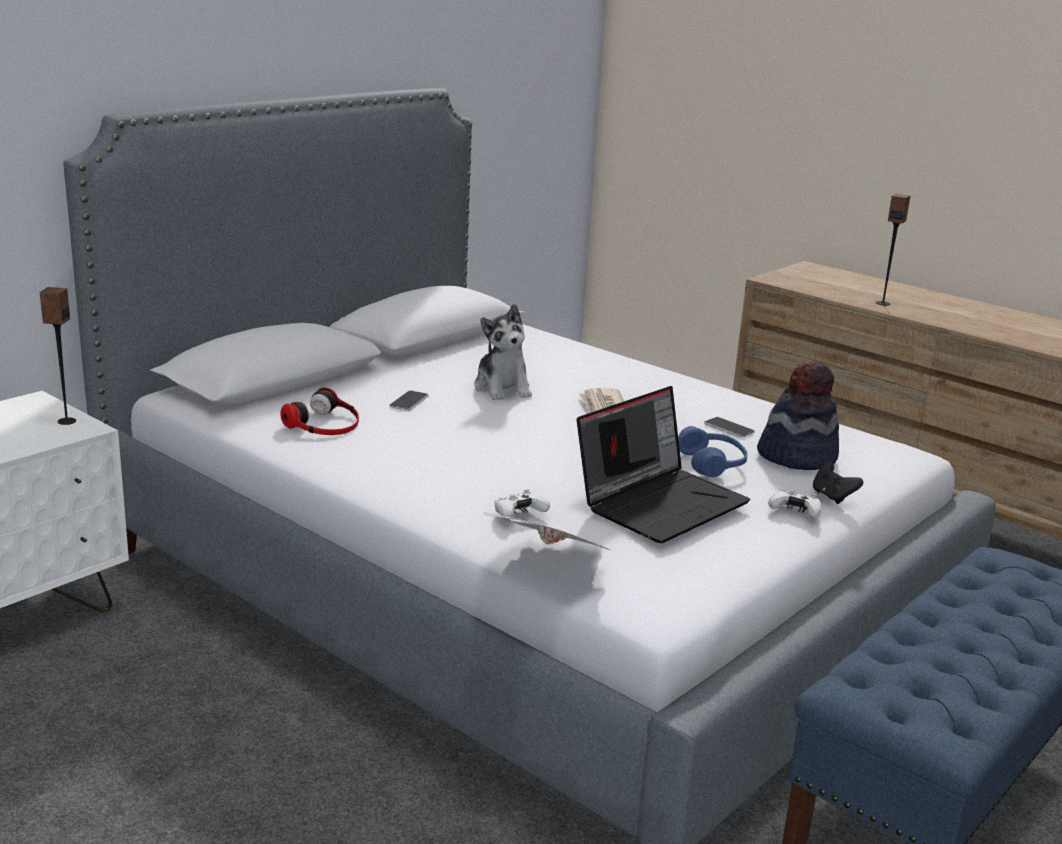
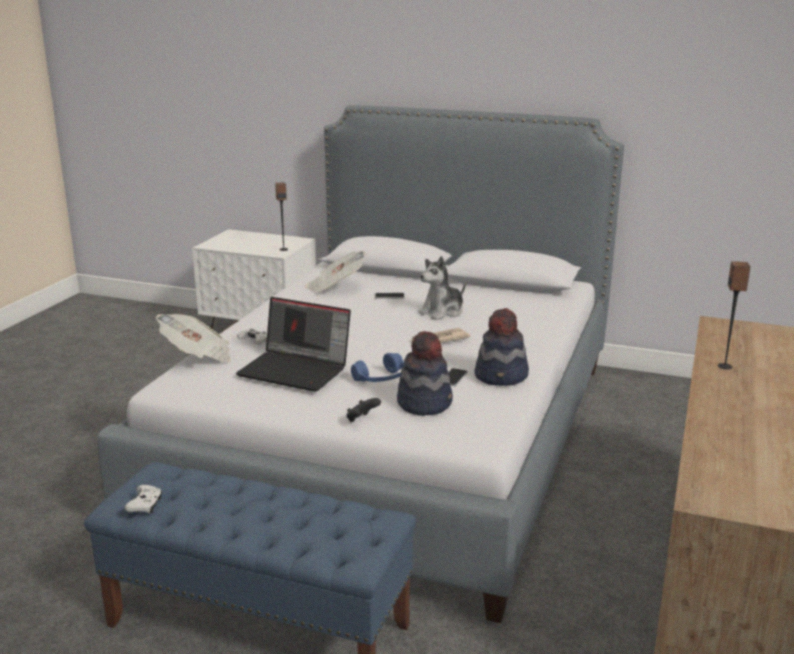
camera: 70 degrees right, 0 degrees up
(325, 423) = (335, 287): headphones -> newspaper
(737, 407) = (502, 376): none -> hat
(795, 512) = (325, 410): white game controller -> white game controller (145, 505)

